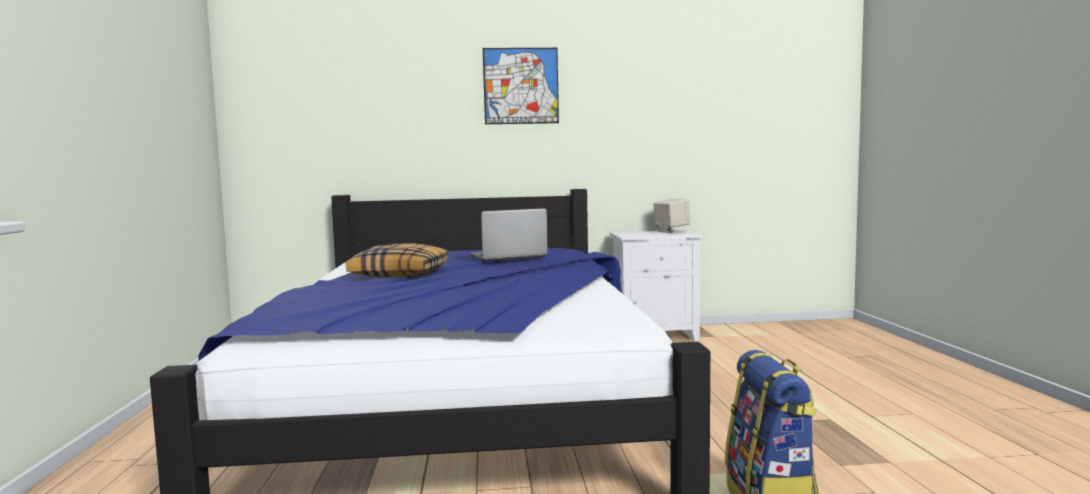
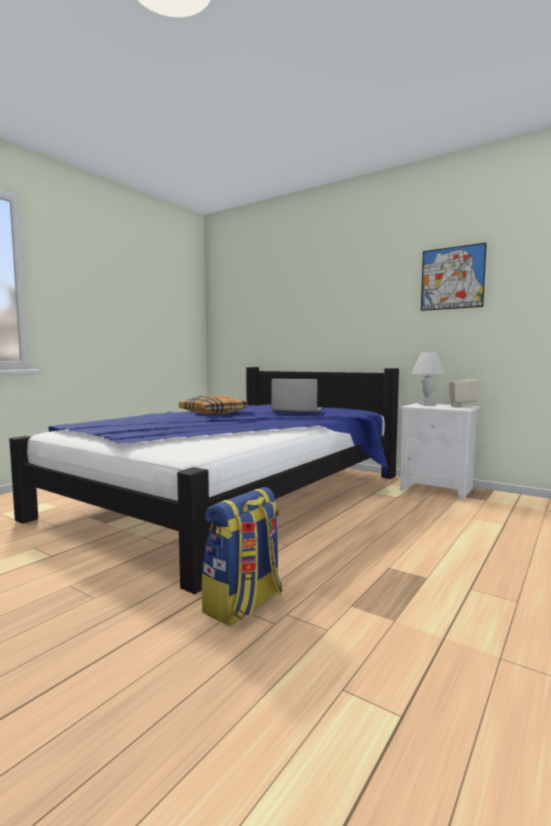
camera: 40 degrees right, 0 degrees up
(521, 86) = (360, 293): picture -> picture (452, 278)
(630, 233) = (426, 404): none -> white table lamp

